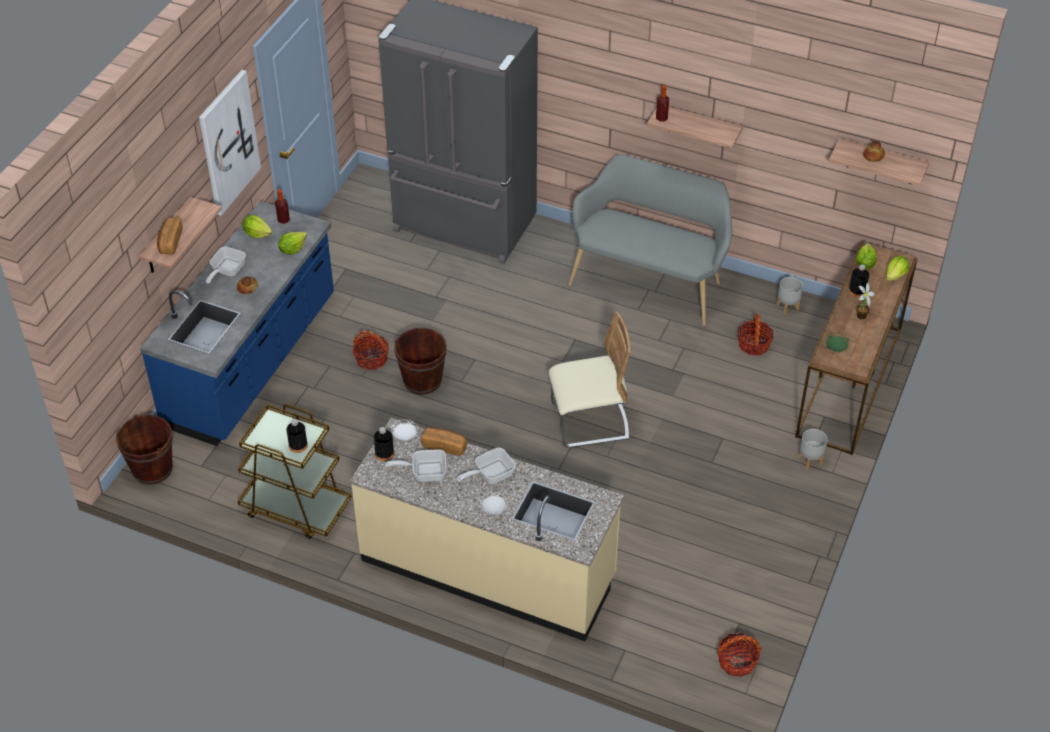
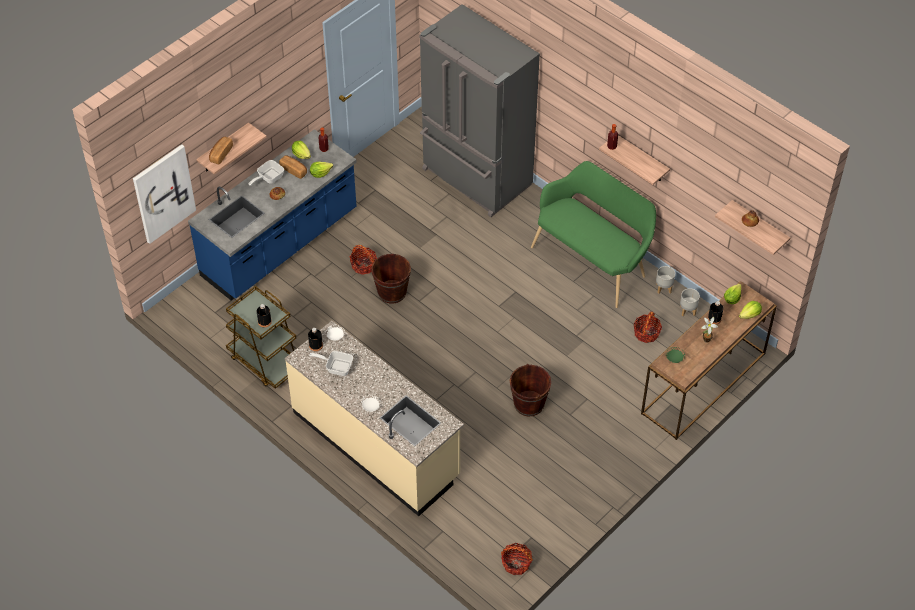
camera: 20 degrees right, 5 degrees up
(152, 469) = (182, 305): brown bucket -> brown bucket (529, 404)
(228, 142) = (289, 87): picture -> picture (163, 193)
(444, 446) = (358, 352): bread -> bread (294, 170)
(490, 475) = (379, 382): frying pan -> none
(589, 422) = (496, 358): beige chair -> none
(649, 280) = (592, 260): grey bench -> green bench
(810, 460) = (643, 434): grey planter -> grey planter (663, 288)

